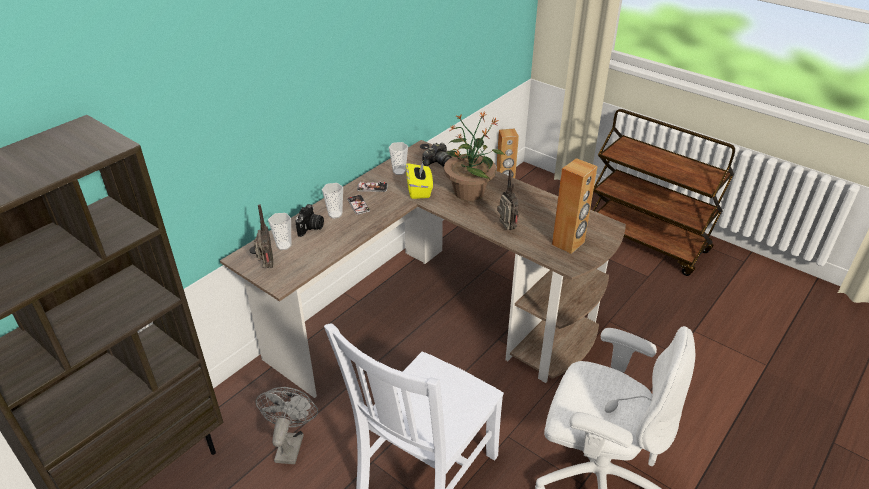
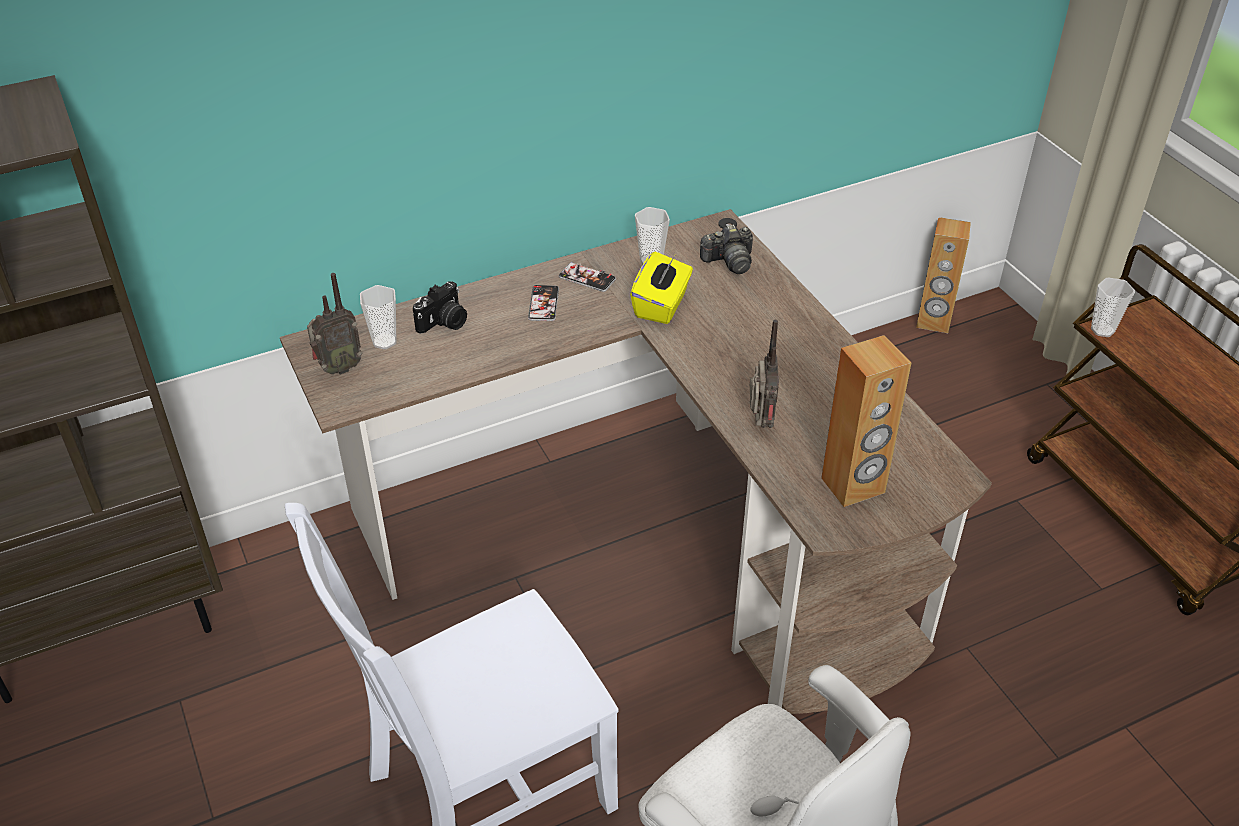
camera: 25 degrees right, 5 degrees up
(266, 266) = (338, 368): radio -> radio turned 45 degrees clockwise
(290, 443) = (318, 659): grey fan -> none
(335, 214) = (496, 310): cup -> cup (1102, 330)
(469, 191) = (746, 332): potted plant -> none

